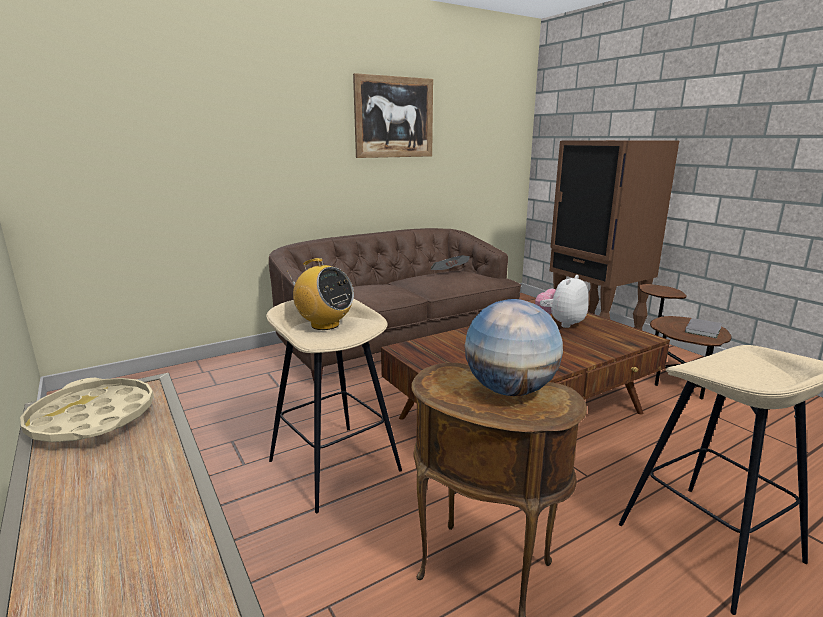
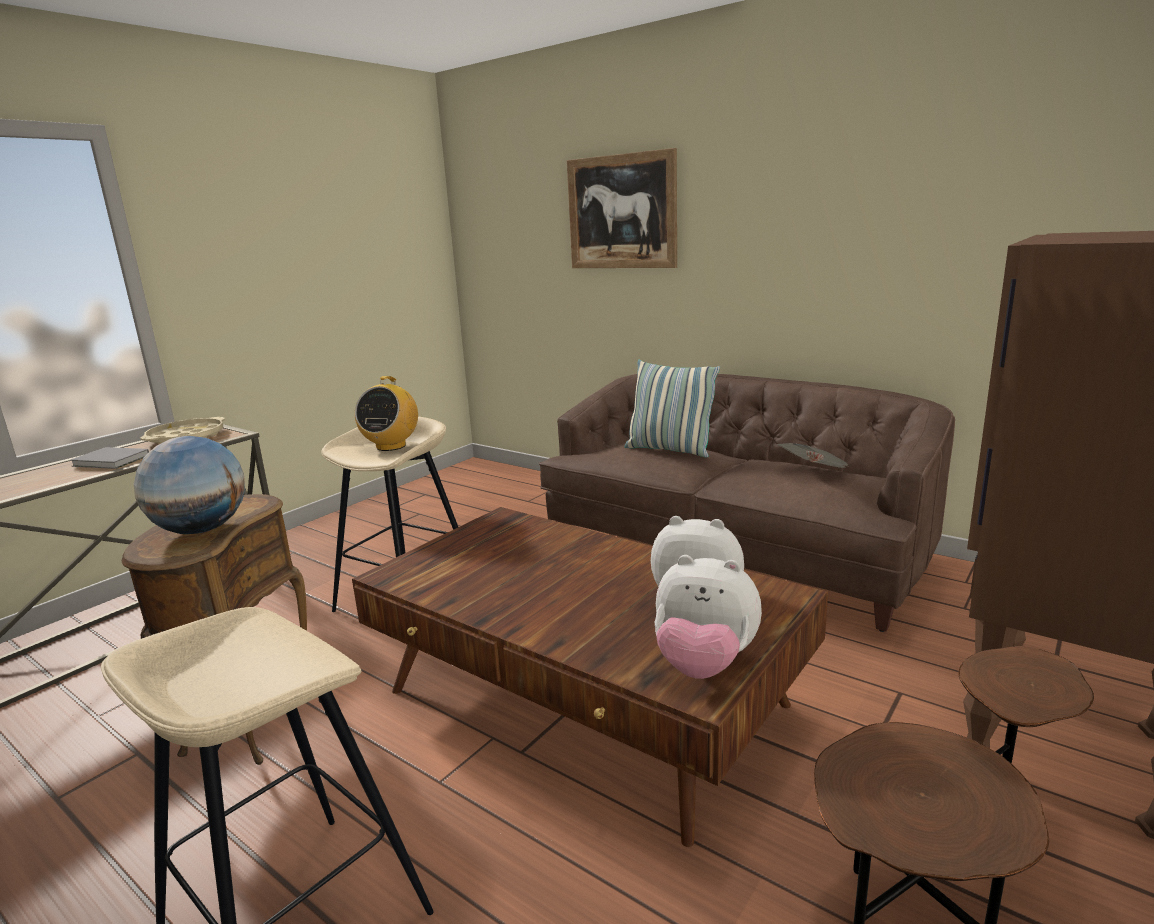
camera: 70 degrees right, 0 degrees up
(368, 287) = (669, 450): none -> pillow
(394, 117) = (843, 191): picture -> picture (621, 212)
(622, 333) = (704, 664): none -> plush toy
(704, 329) = (944, 818): grey book -> grey book (111, 461)

